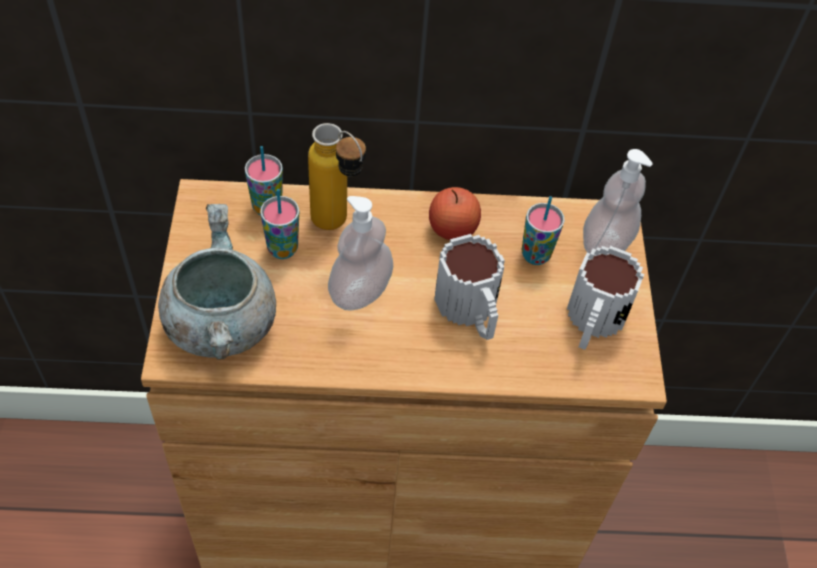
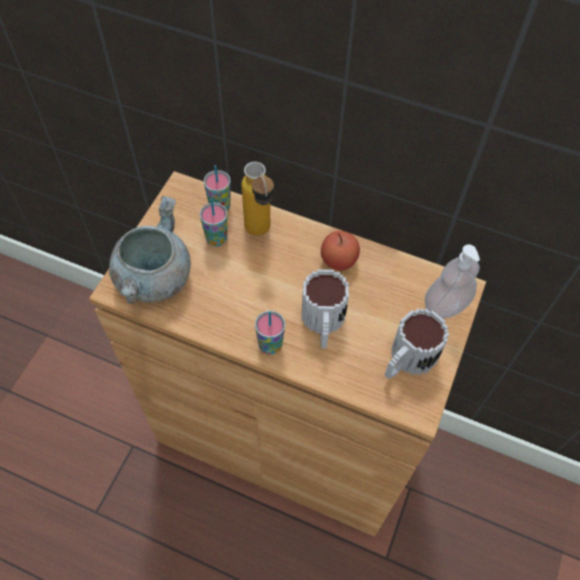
camera: 25 degrees right, 5 degrees up
(360, 291) = (254, 285): soap dispenser -> none
(535, 255) = (389, 297): cup -> cup (270, 345)

